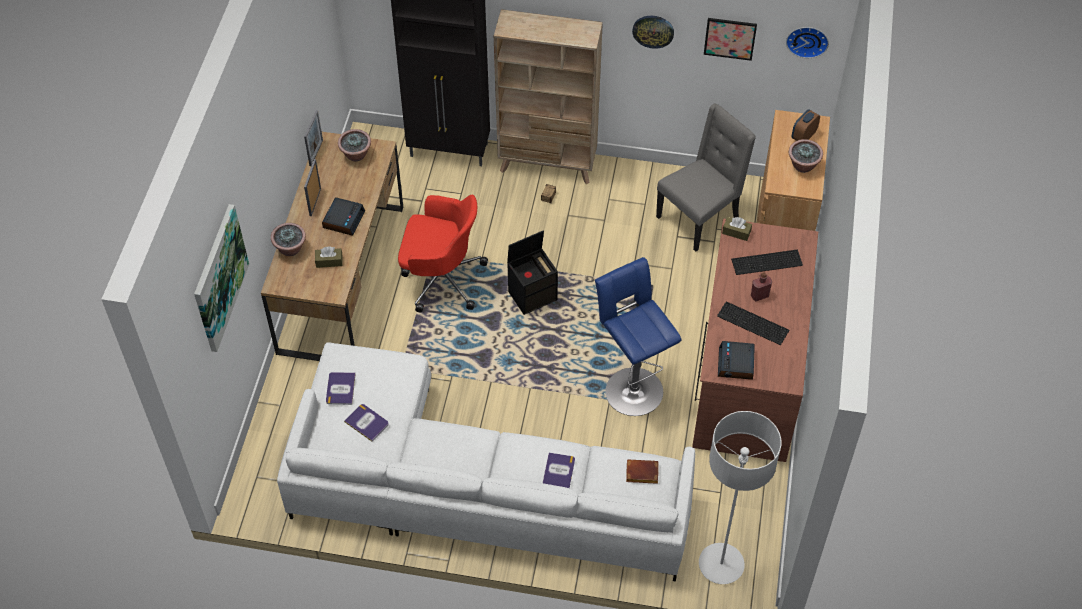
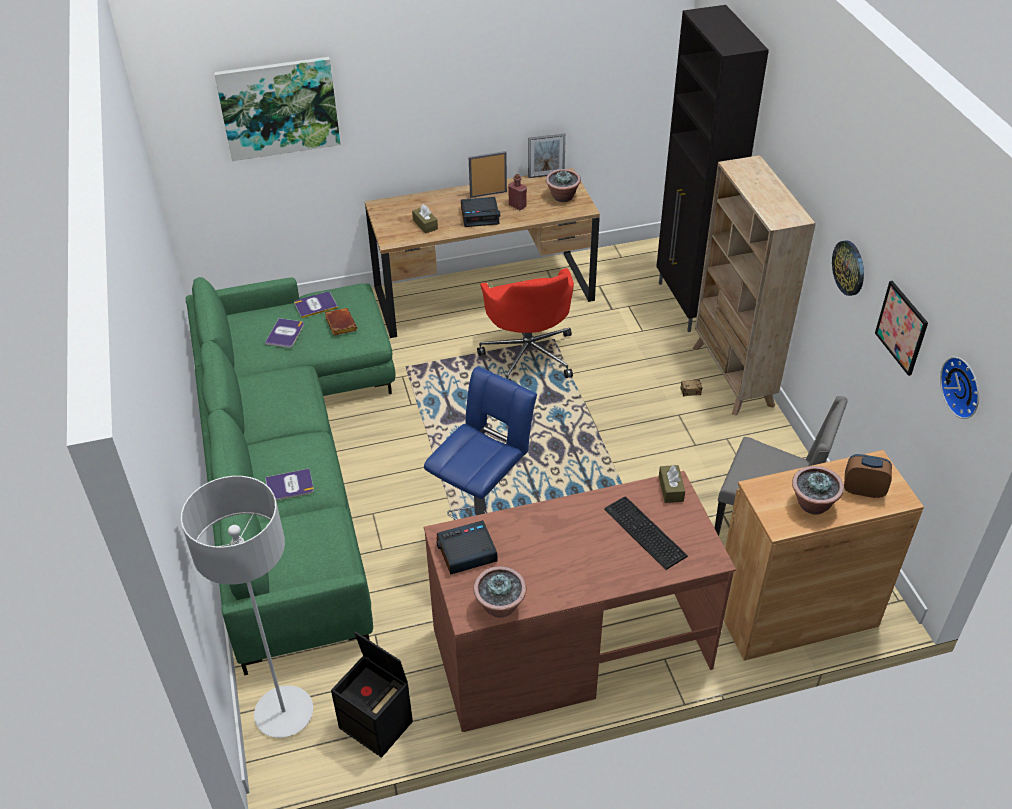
camera: 65 degrees right, 10 degrees down
(291, 249) = (424, 200): potted plant -> potted plant (500, 607)
(470, 487) = (292, 463): white sofa -> green sofa
(533, 295) = (554, 425): black storage box -> black storage box (377, 725)
(641, 474) = (318, 555): brown book -> brown book (339, 324)
(753, 324) = (537, 549): keyboard -> none
(759, 295) = (587, 542): red bottle -> red bottle (517, 206)

